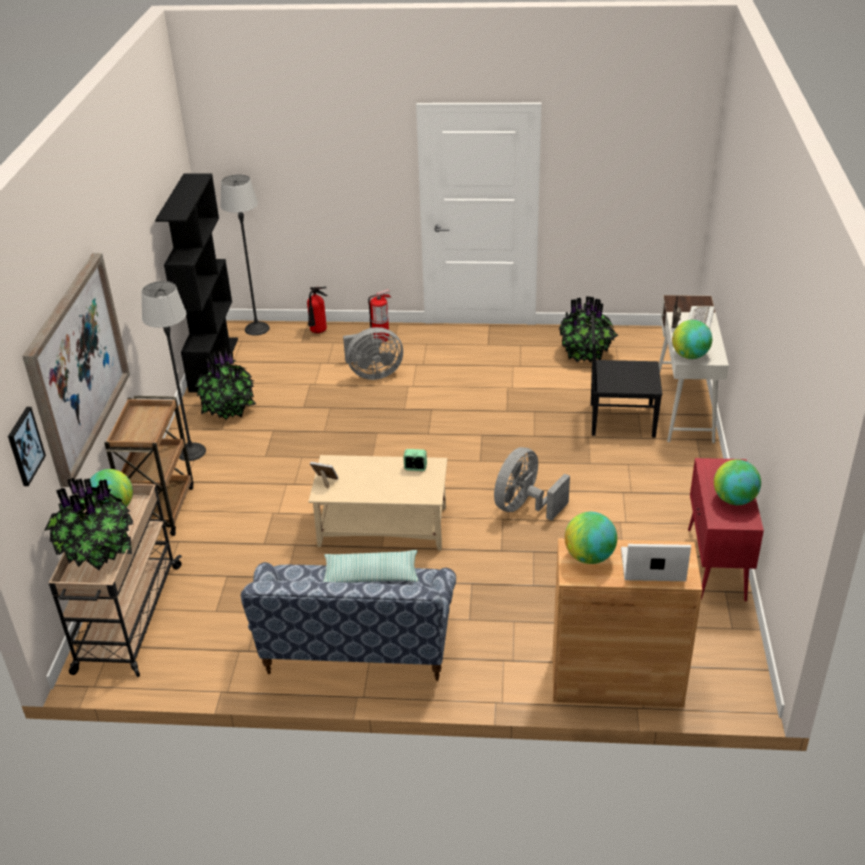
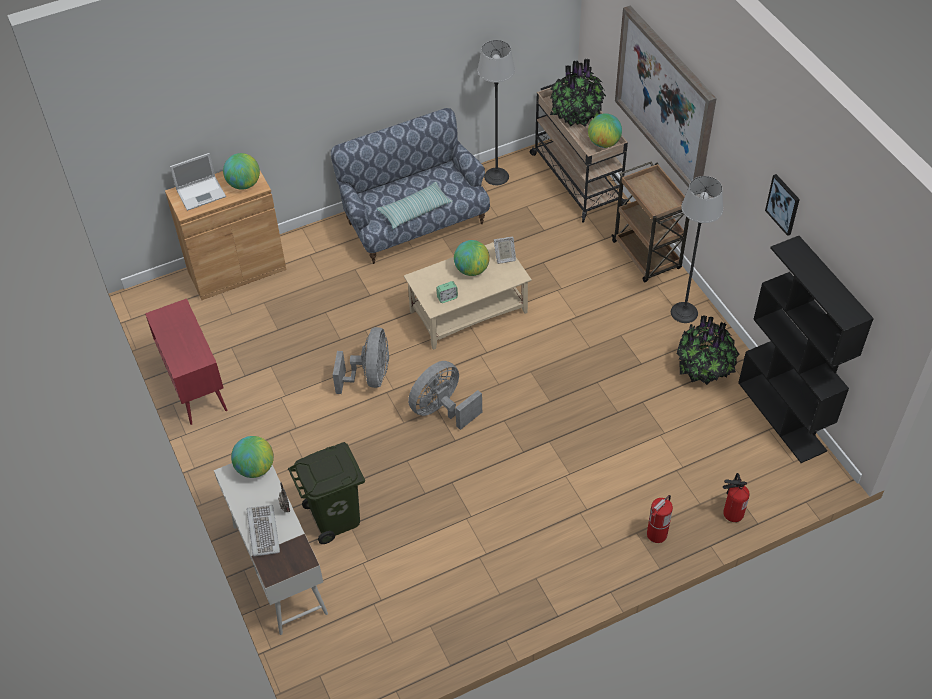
camera: 150 degrees right, 15 degrees up
(25, 446) = (610, 33): picture -> picture (783, 204)
(257, 328) = (799, 488): floor lamp -> floor lamp (496, 176)
(373, 373) = (618, 475): grey fan -> grey fan (442, 409)
(586, 355) = (418, 610): potted plant -> none
(620, 420) = (336, 518): black chair -> green trash can
(734, 500) = (173, 332): globe -> globe (472, 270)

